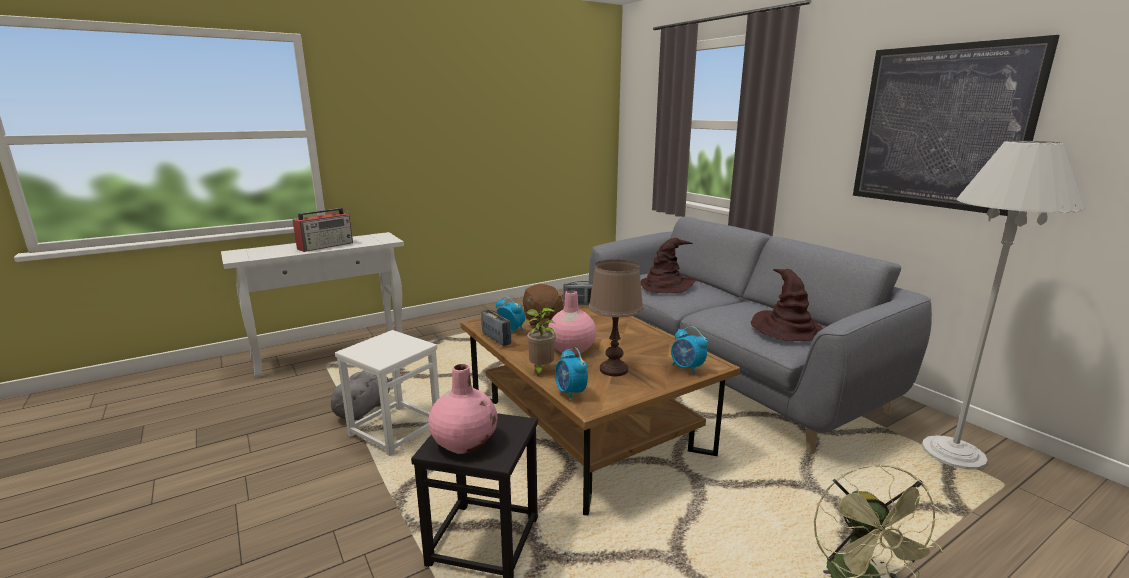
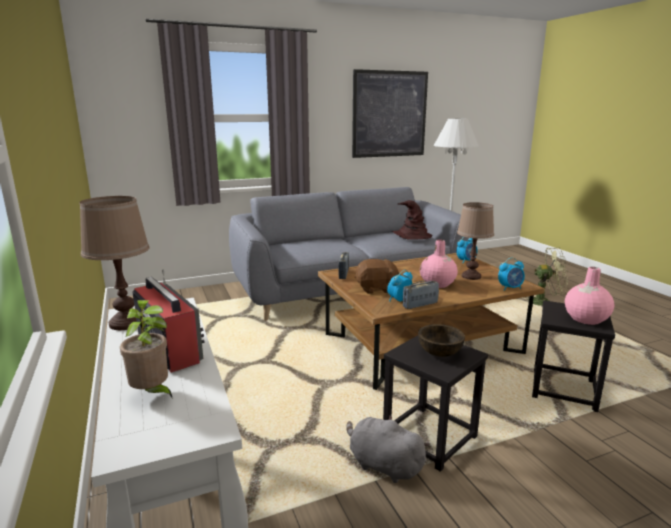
camera: 80 degrees left, 0 degrees up
(365, 236) = (127, 323): none -> brown table lamp
(387, 349) = (439, 352): none -> brown bowl
(395, 430) = (429, 437): white stool -> black stool
(541, 370) = (478, 293): potted plant -> potted plant (152, 394)
(666, 285) = (315, 247): brown hat -> none

